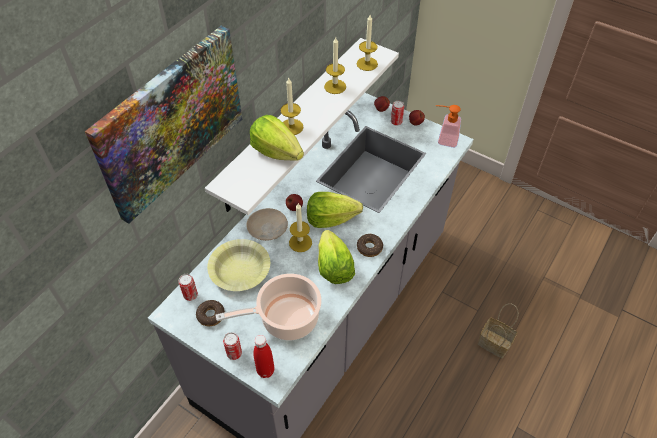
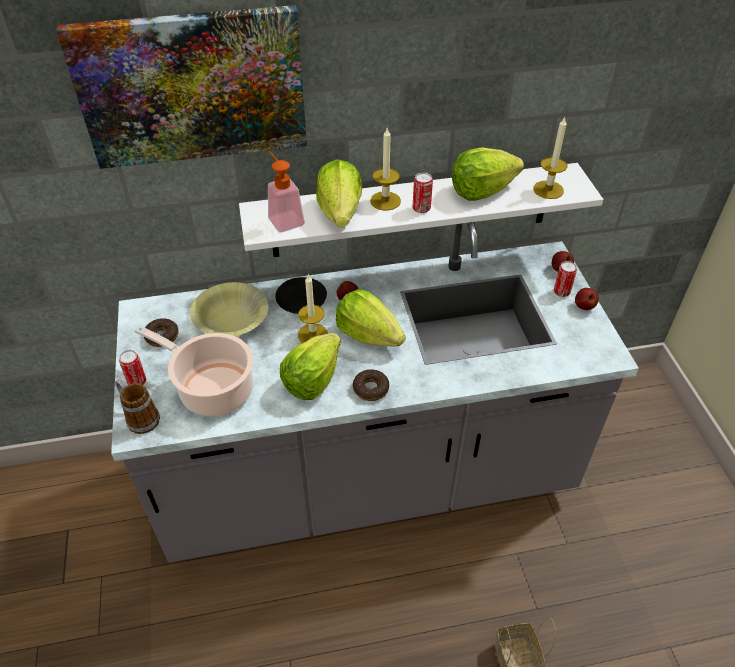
camera: 45 degrees right, 5 degrees down
(190, 295) = (169, 308): can -> can (421, 208)
(265, 371) = (139, 417): red bottle -> mug
(267, 228) = (301, 301): beige plate -> black plate
(335, 86) = (481, 191): candle -> lettuce
(443, 139) = (597, 344): soap dispenser -> soap dispenser (283, 218)

